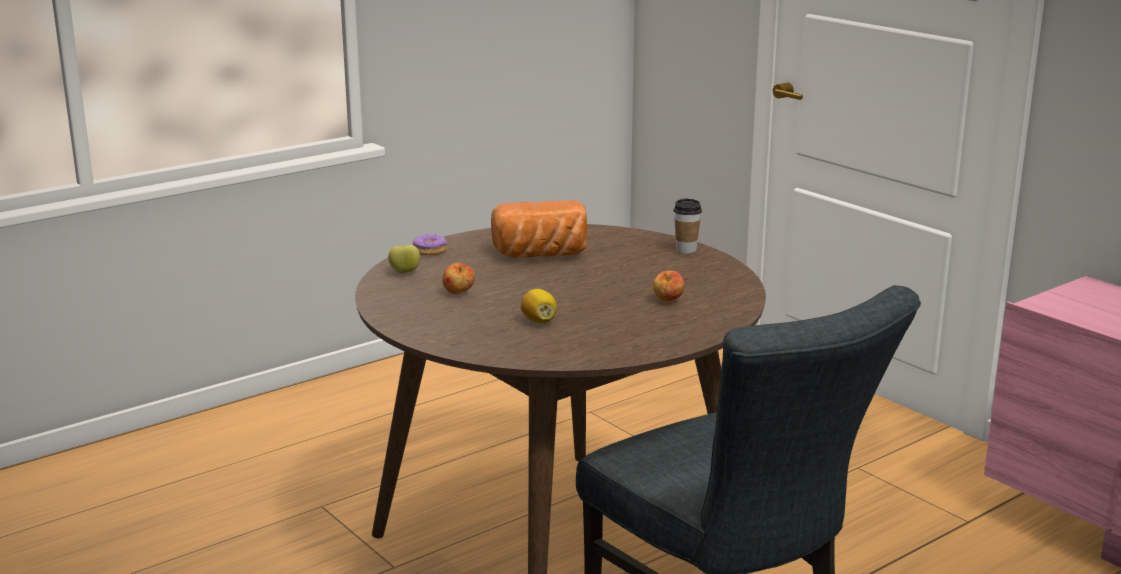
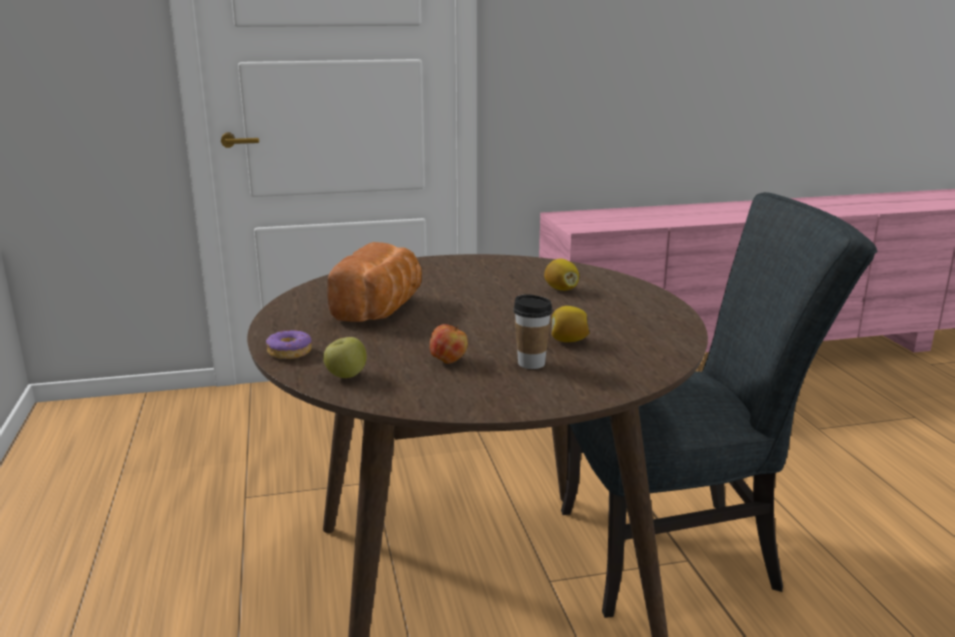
camera: 65 degrees left, 0 degrees up
(668, 301) = (561, 289): apple -> lemon
(686, 250) = (441, 262): cup -> cup (531, 363)

